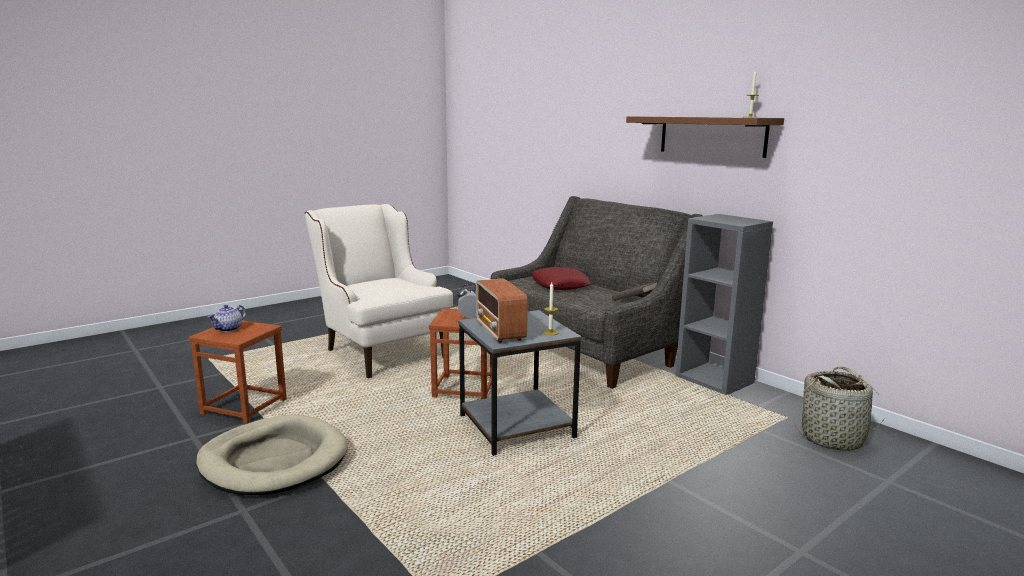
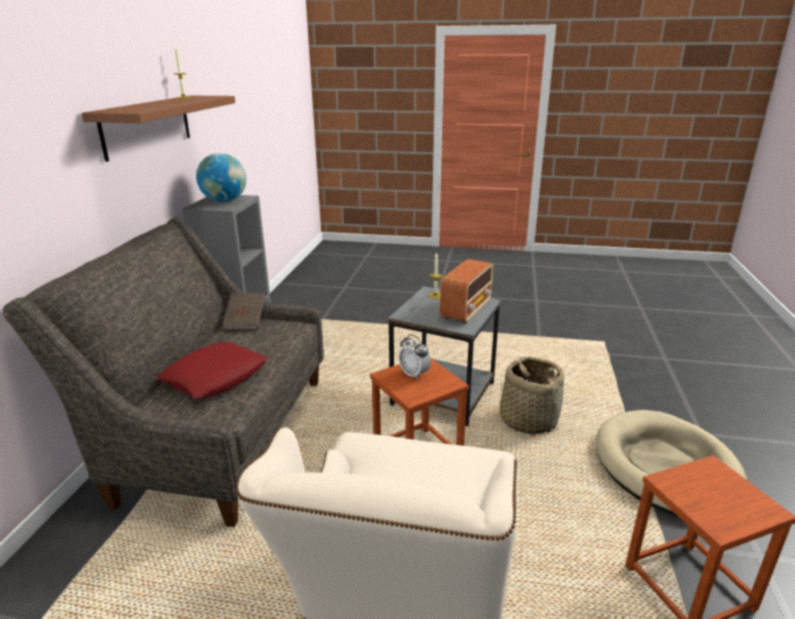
camera: 130 degrees left, 10 degrees up
(229, 329) = (728, 505): teapot -> none
(728, 219) = (224, 201): none -> globe
(833, 439) = (308, 302): basket -> basket (528, 419)

